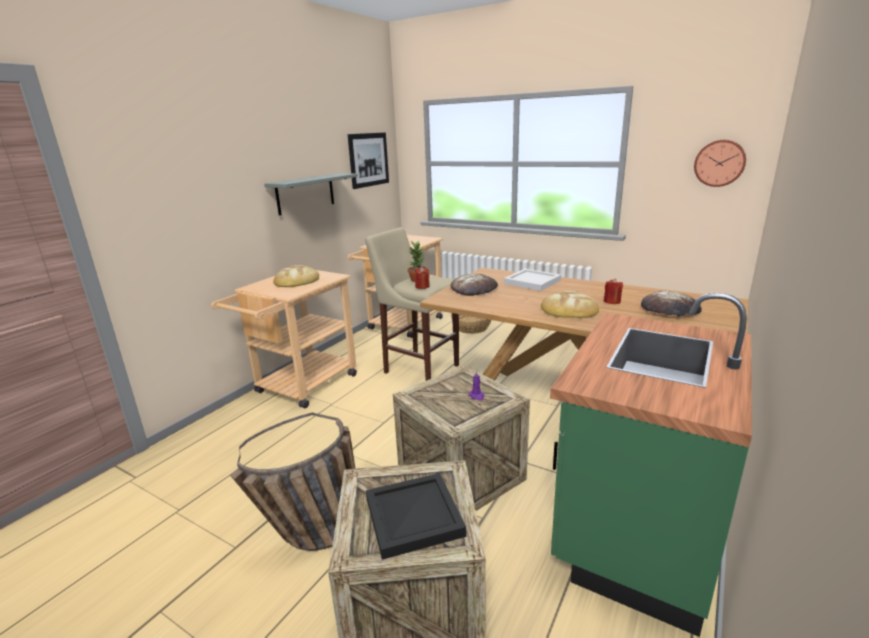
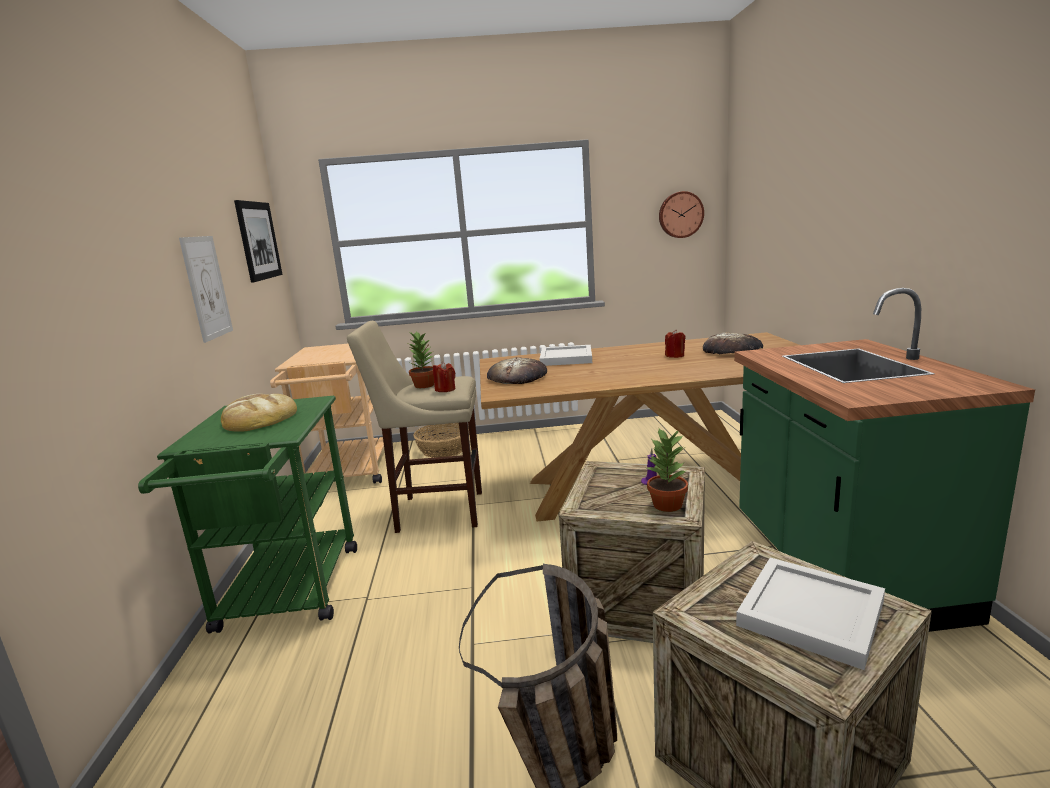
camera: 35 degrees left, 5 degrees down
(301, 387) = (286, 596): beige cart -> green cart
(305, 193) = (207, 287): grey shelf -> picture
(414, 515) = (809, 612): black tray -> white tray
(458, 414) = (667, 505): none -> potted plant
(568, 309) = (653, 370): bread -> none

